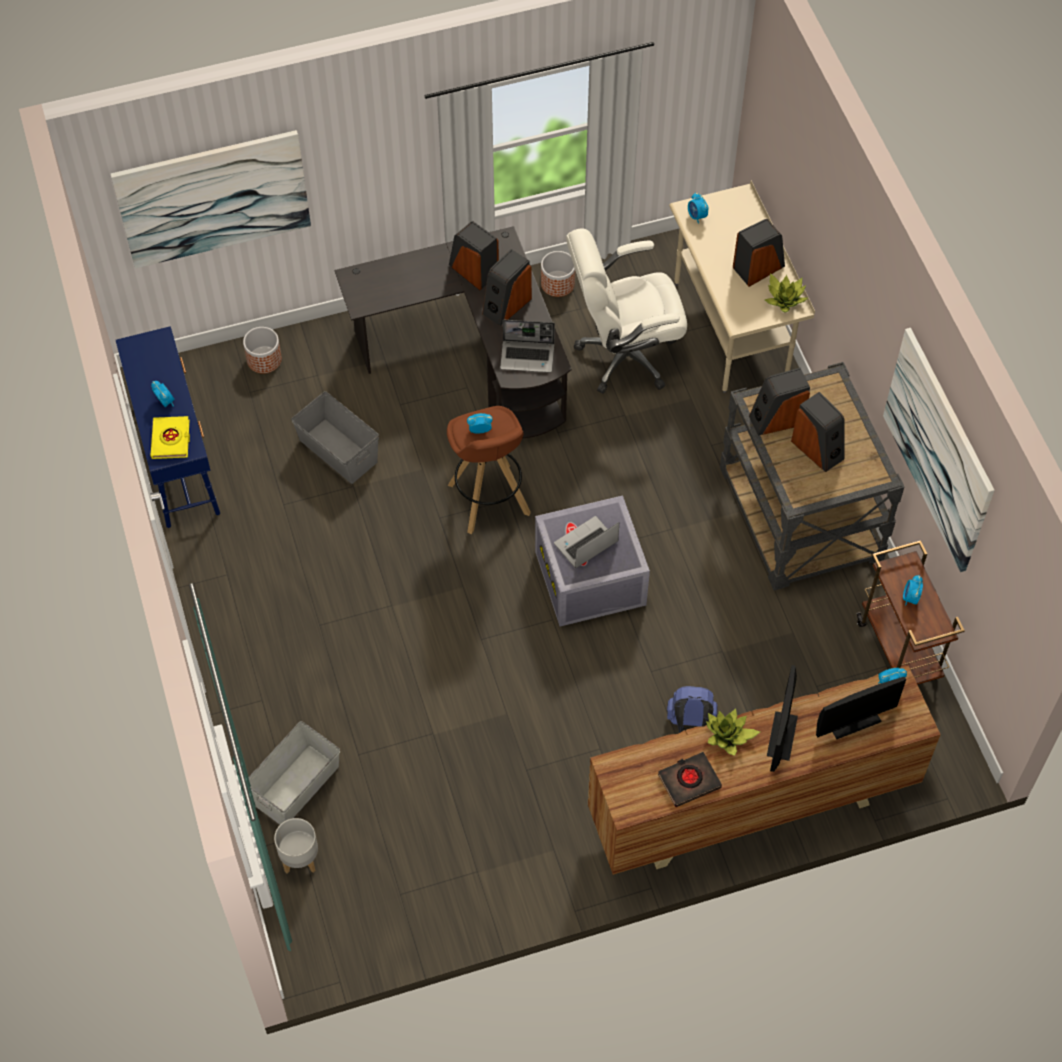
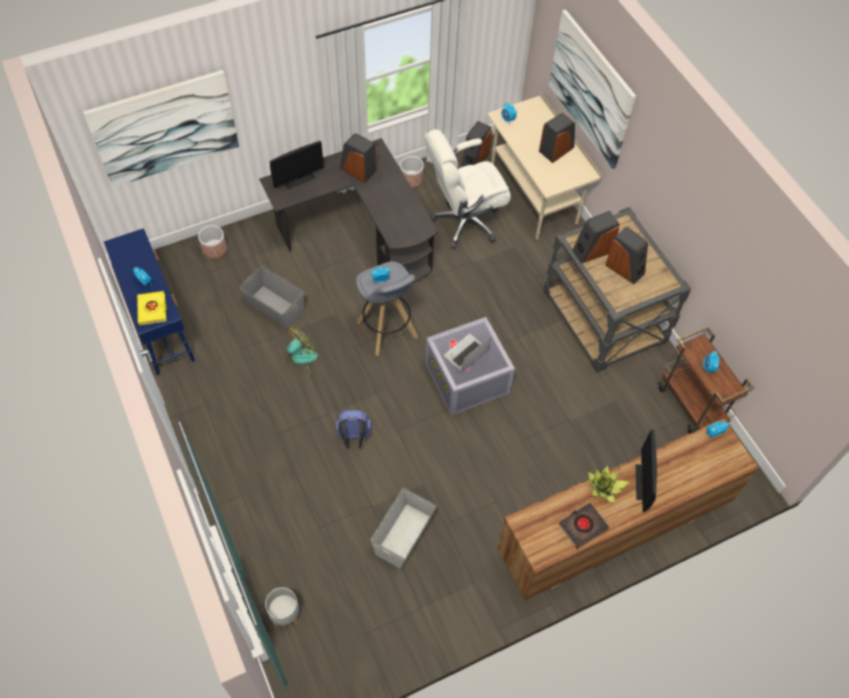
camera: 10 degrees left, 0 degrees up
(297, 785) = (276, 557): grey storage box -> grey storage box (404, 535)
(361, 528) = (299, 360): none -> fan
(489, 501) = (387, 331): brown stool -> grey stool
(506, 305) = (385, 191): speaker -> speaker (474, 158)
(528, 356) = (406, 225): laptop -> none
(690, 725) = (556, 476): blue backpack -> blue backpack (353, 438)
(785, 298) = (578, 169): potted plant -> none
(853, 721) = (694, 465): monitor -> monitor (298, 178)
(938, 450) = (728, 257): picture -> picture (591, 89)

